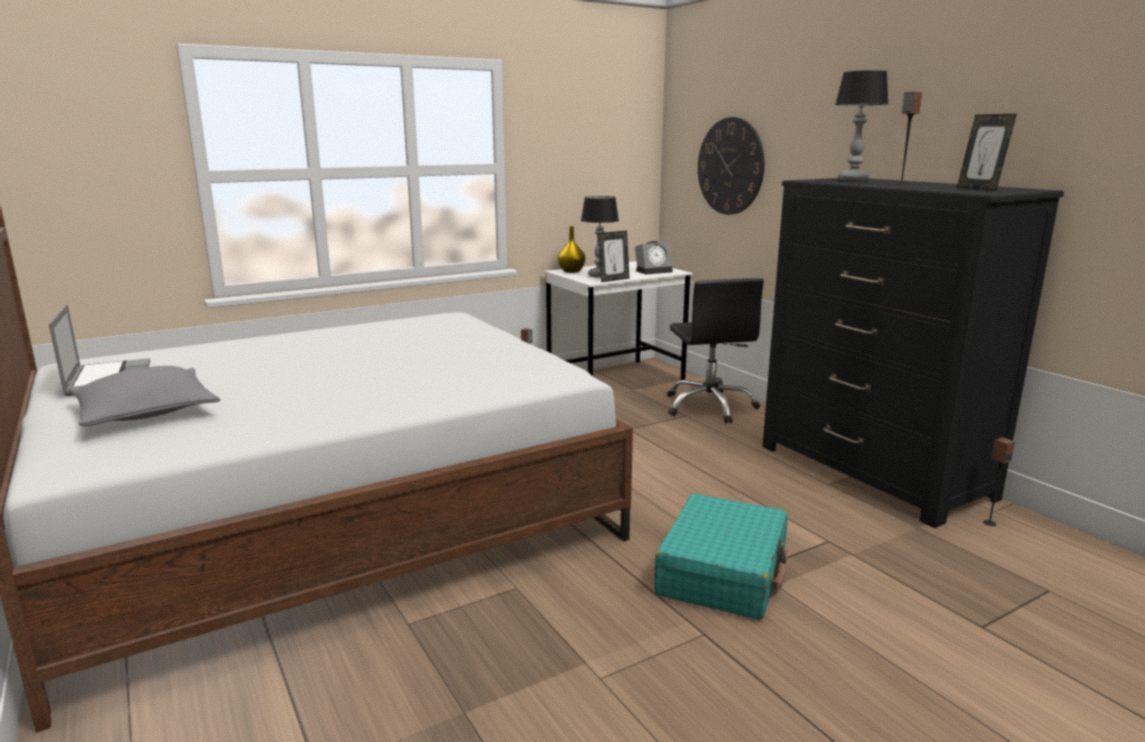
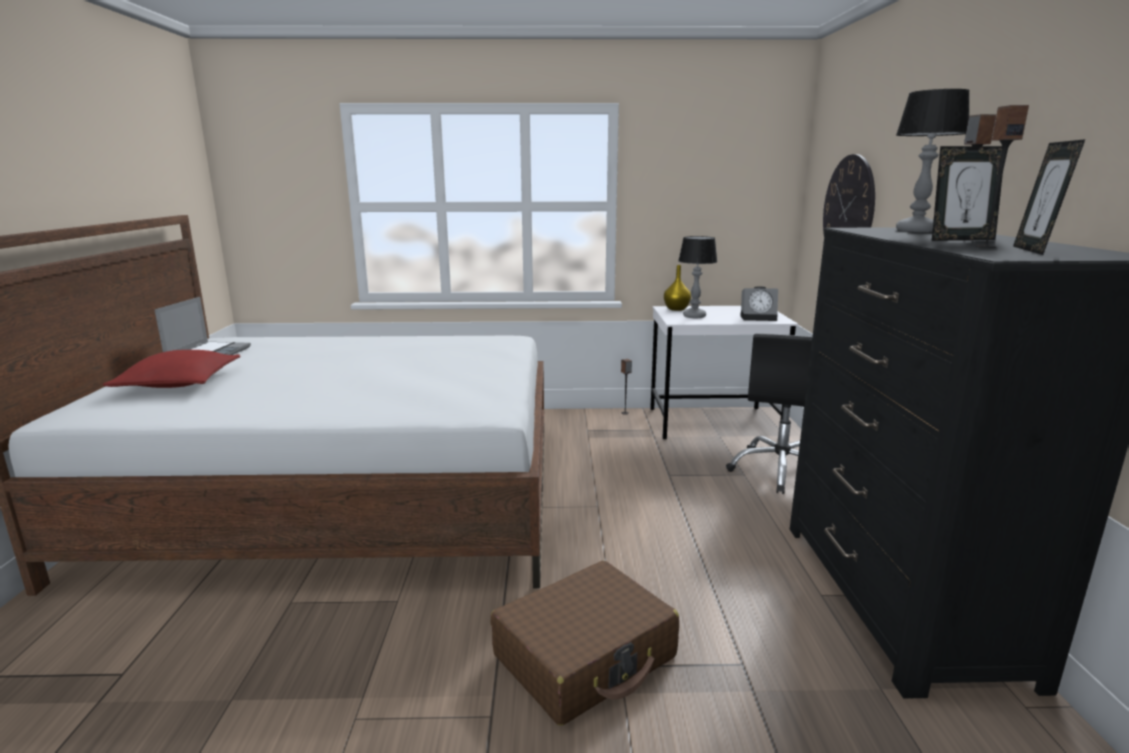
camera: 30 degrees right, 0 degrees up
(146, 412) = (179, 383): grey pillow -> red pillow
(613, 280) = (699, 322): picture frame -> picture frame (959, 239)
(723, 572) = (585, 656): turquoise suitcase -> brown suitcase
(989, 523) = (998, 721): speaker -> speaker (985, 247)

